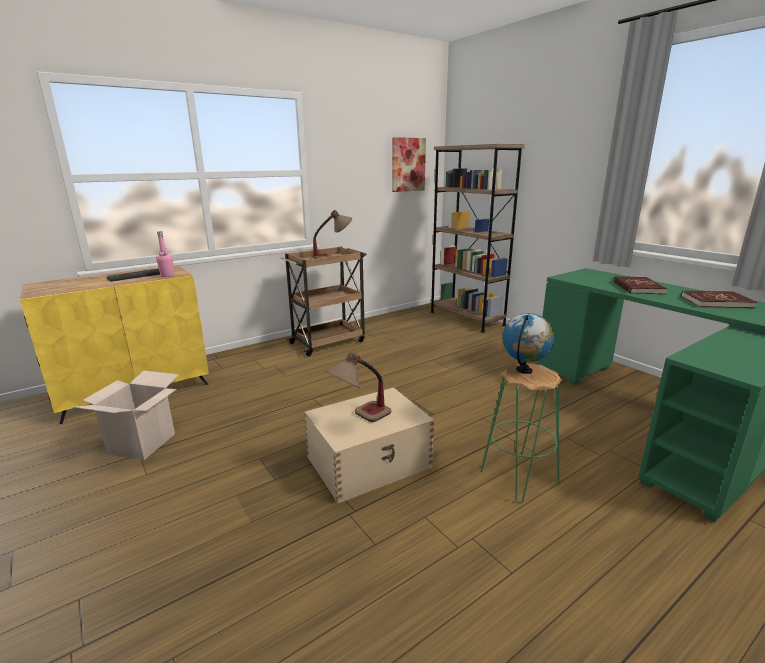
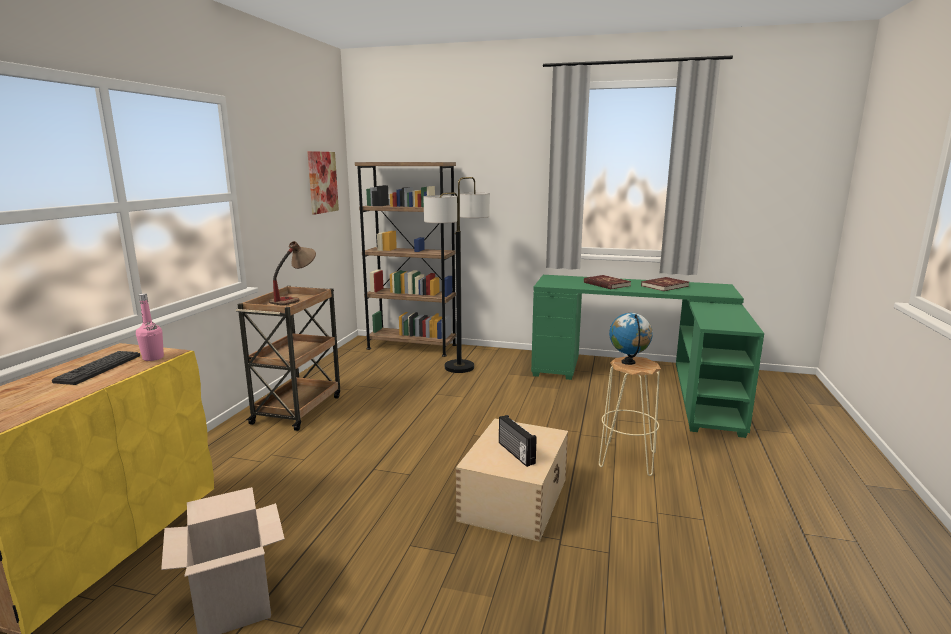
camera: 40 degrees left, 5 degrees down
(359, 419) = (515, 453): table lamp -> radio
(481, 344) = (459, 367): none -> floor lamp
(518, 477) = (626, 459): green stool -> beige stool

